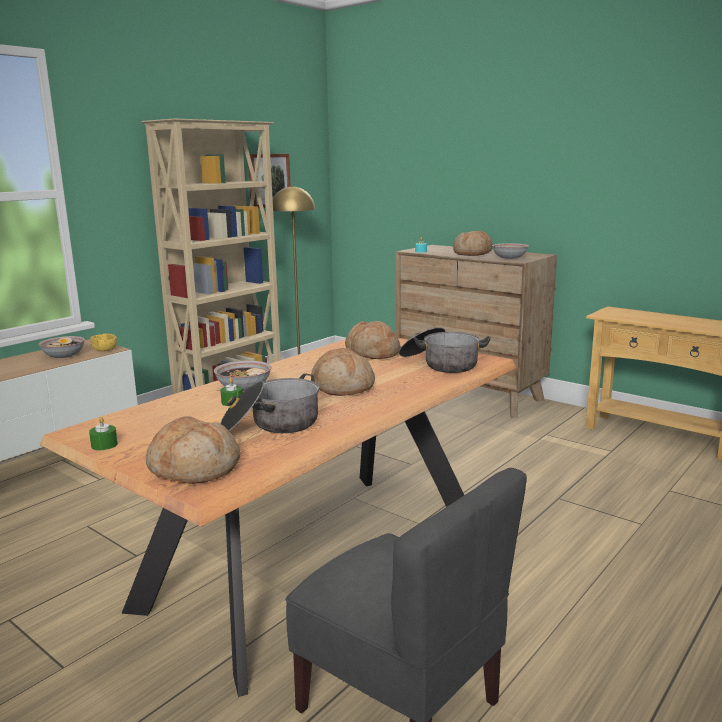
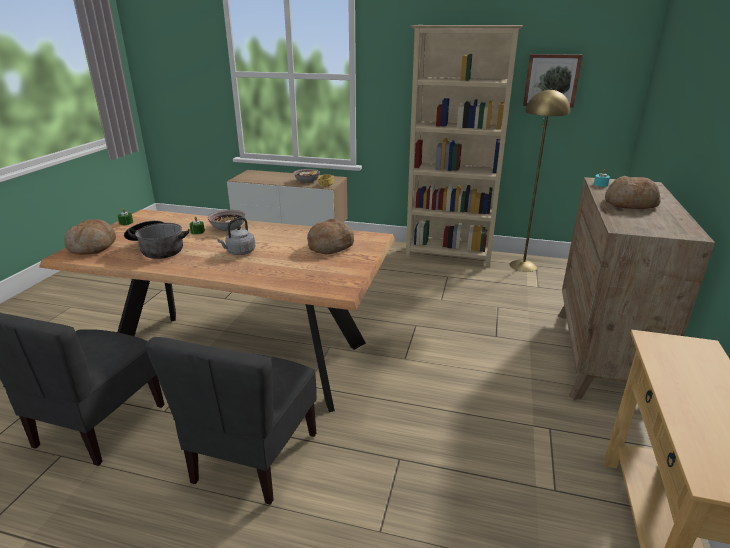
camera: 65 degrees right, 10 degrees up
(342, 386) = (239, 252): bread -> grey kettle
(440, 364) = (315, 274): cooking pot -> none
(509, 257) = (633, 222): bowl -> none
(527, 574) = (254, 457): none -> grey chair

